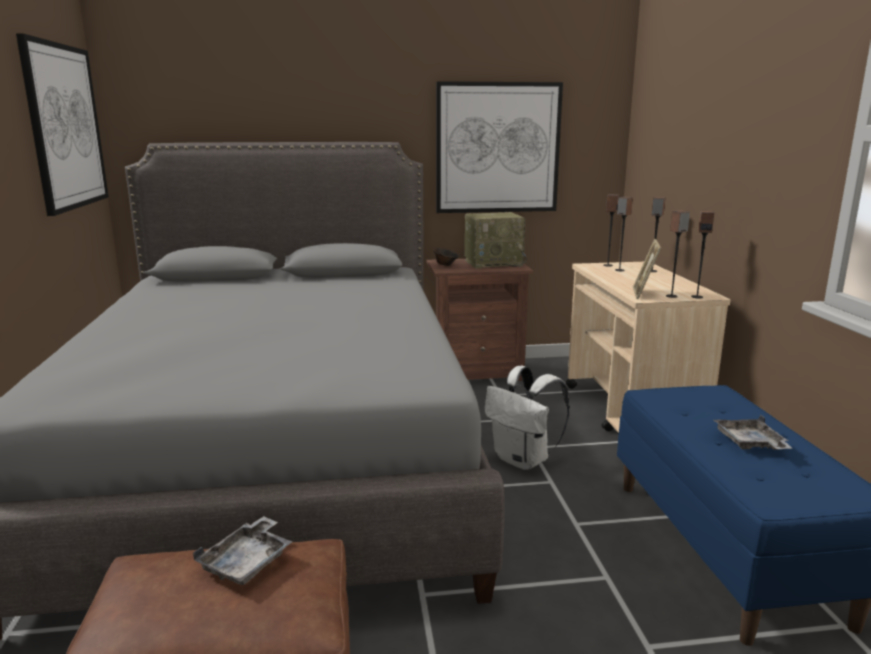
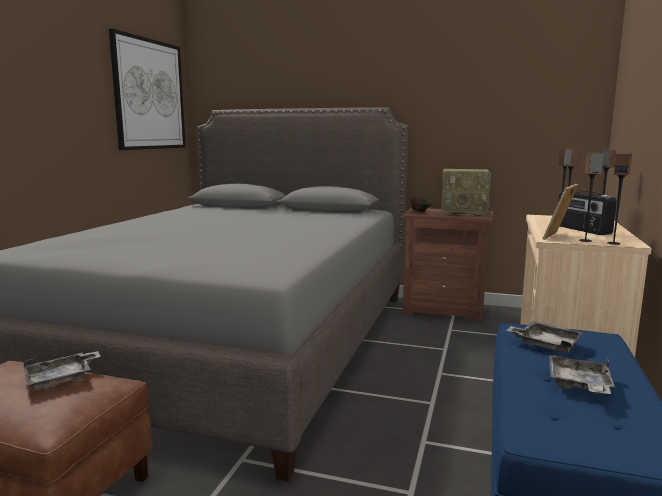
camera: 25 degrees right, 5 degrees down
(497, 148) = (478, 113): picture -> none
(523, 460) = (423, 381): white backpack -> none
(649, 281) = (582, 230): none -> radio
(686, 407) = (545, 344): none -> grey tray

